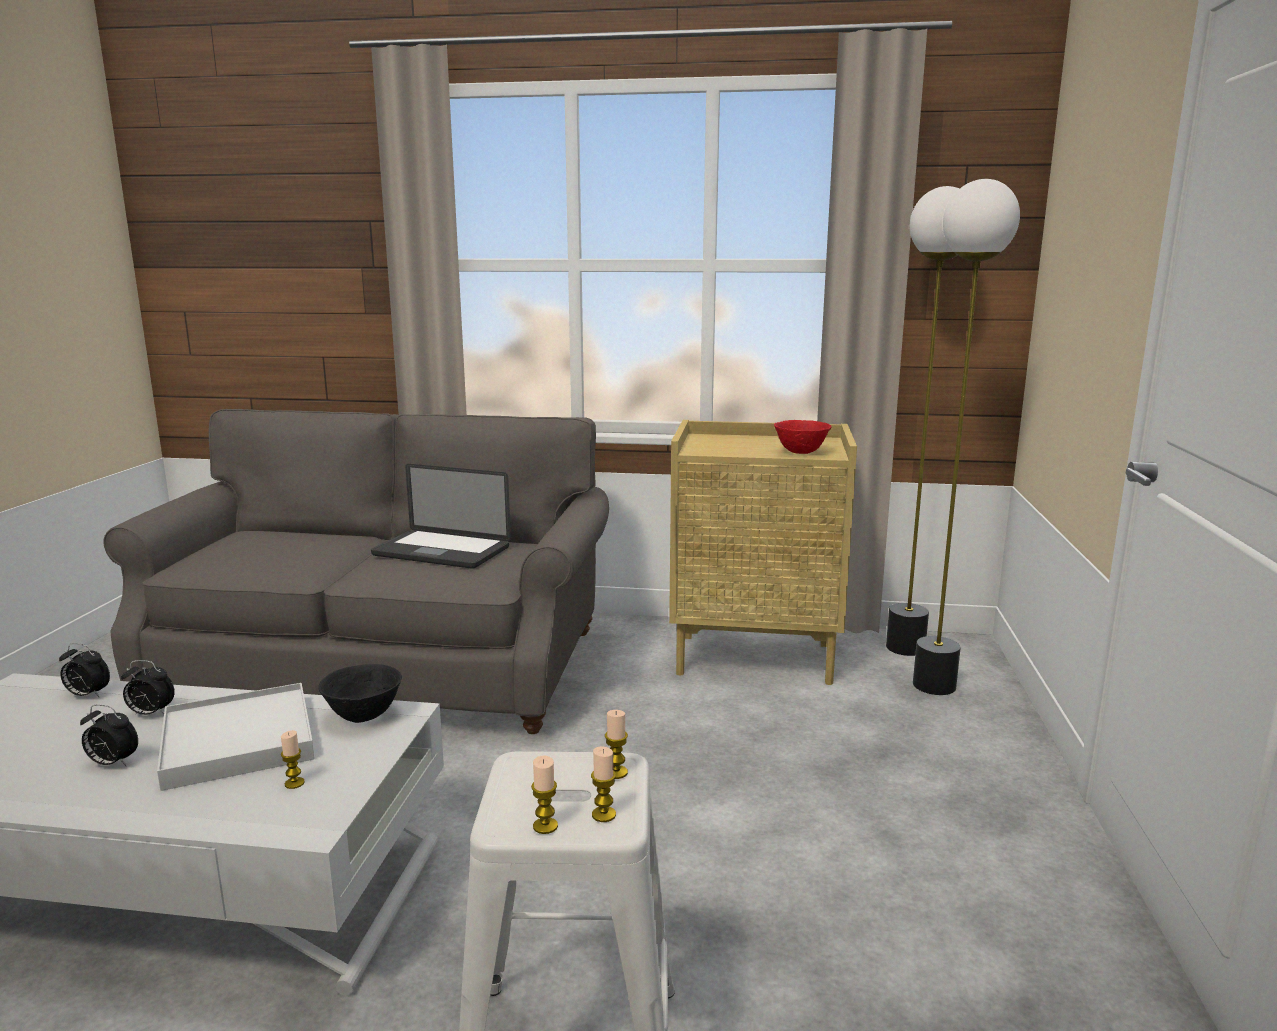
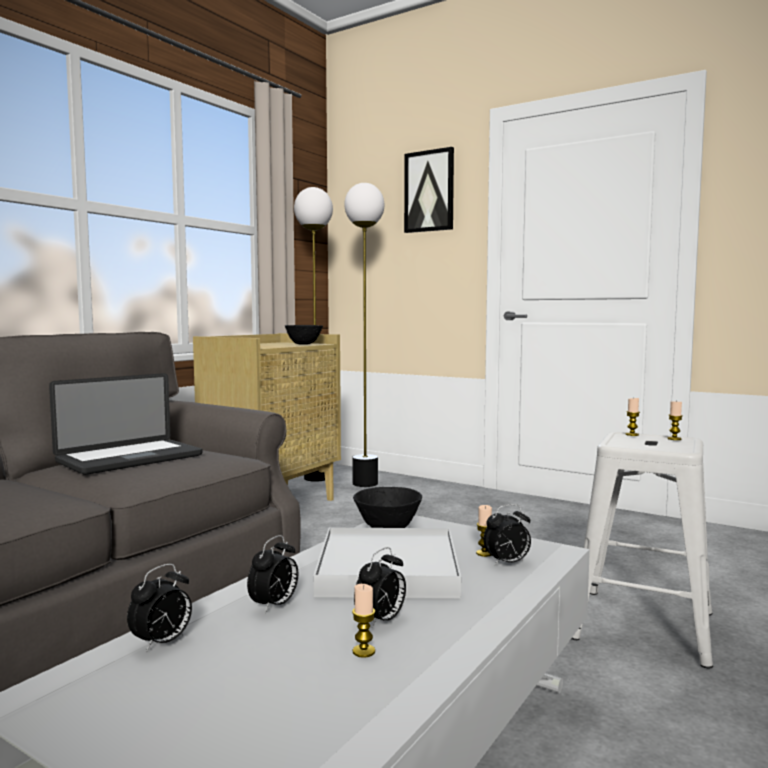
camera: 65 degrees left, 10 degrees down
(263, 802) = (507, 563): none -> alarm clock
(545, 826) = (685, 445): candle -> candle (363, 651)
(801, 452) = (304, 344): red bowl -> black bowl
(1119, 180) = (429, 191): none -> picture

